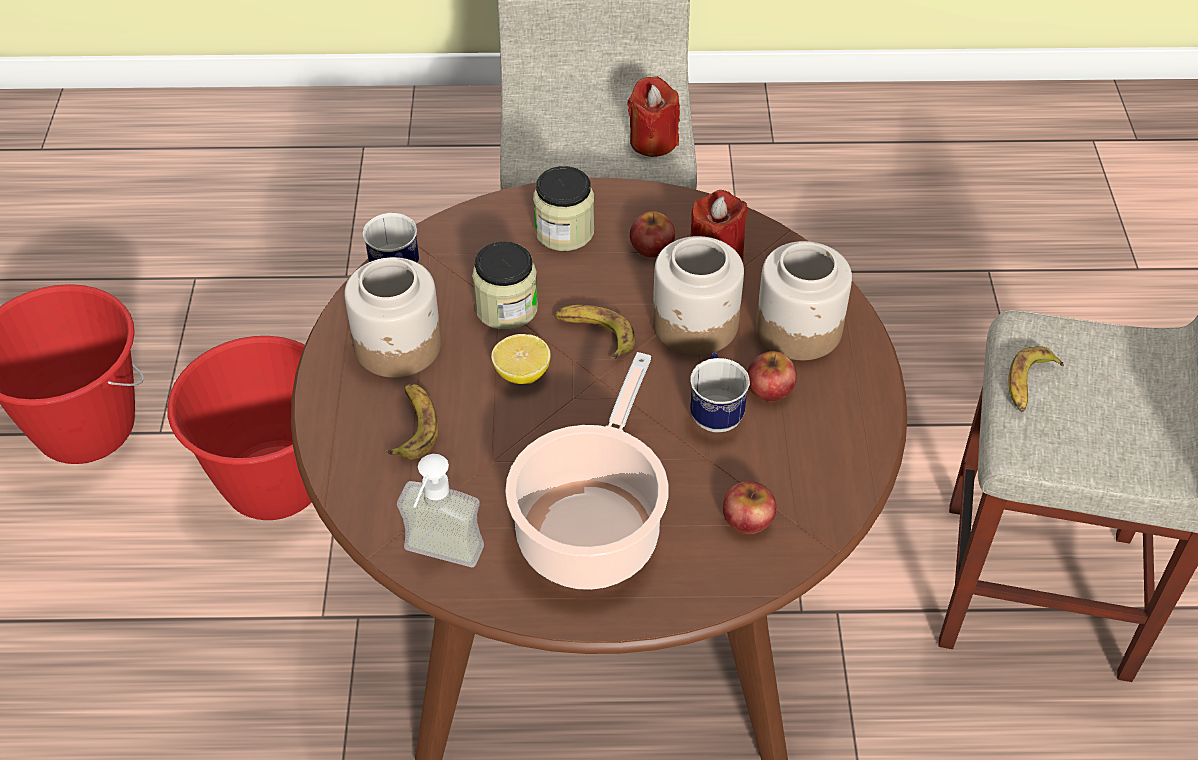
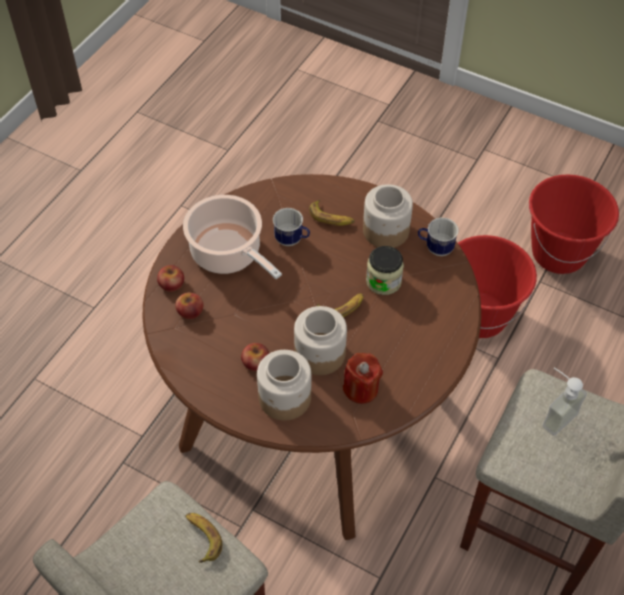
camera: 120 degrees right, 5 degrees up
(438, 561) = (252, 198): soap dispenser -> soap dispenser (553, 414)
(522, 373) = (335, 269): lemon -> none
(564, 231) = (426, 330): jar -> none
(652, 246) = (389, 364): apple -> apple (172, 284)
(653, 141) = (523, 461): red candle -> none
(715, 412) = (258, 331): mug -> mug (292, 240)

